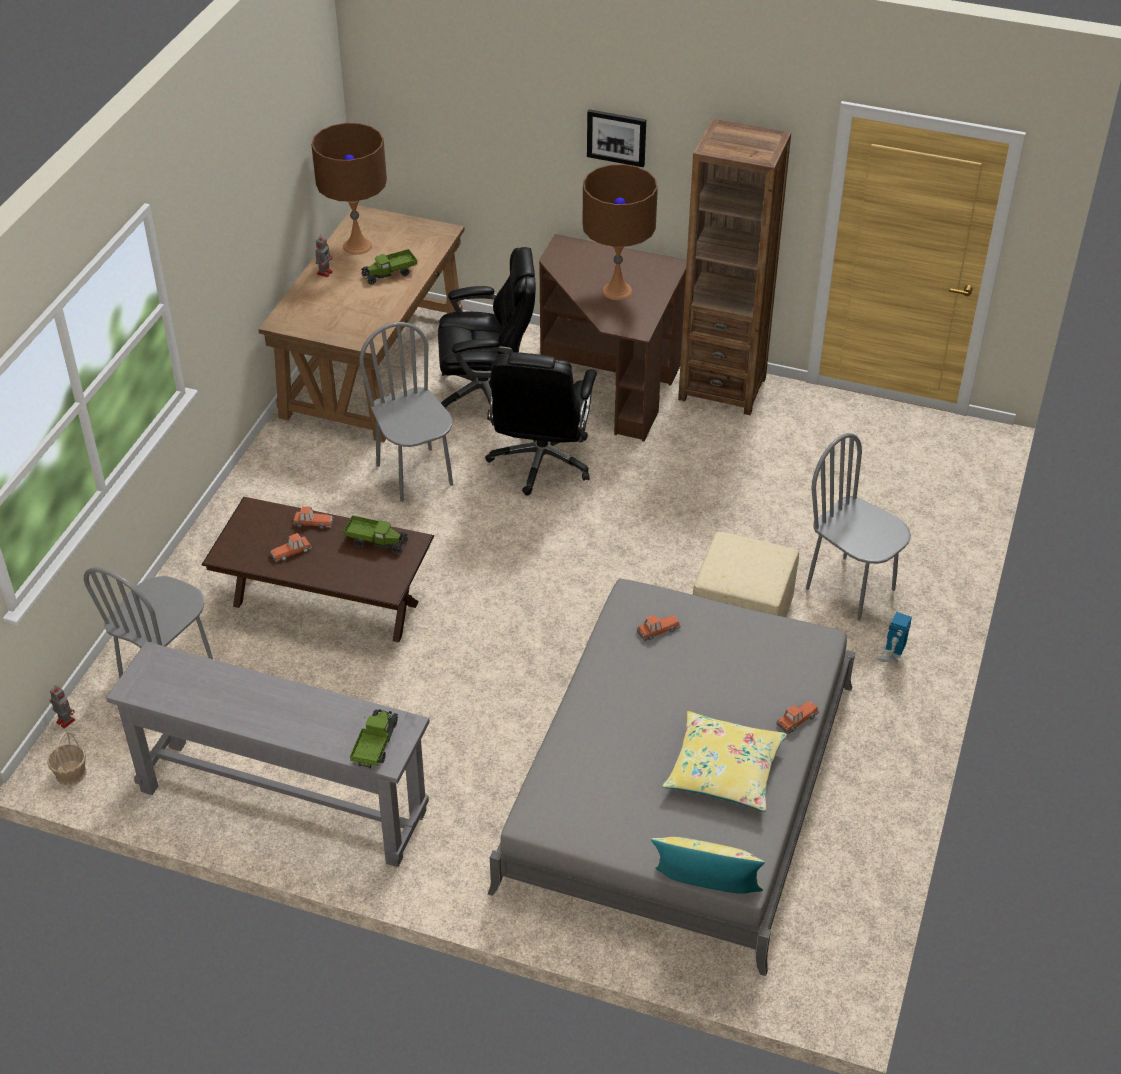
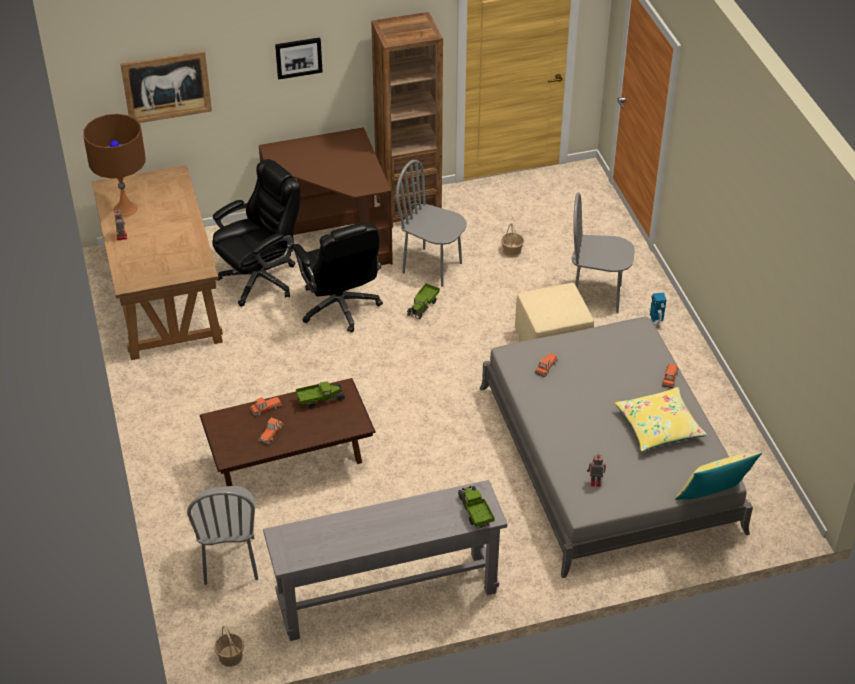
camera: 35 degrees left, 0 degrees up
(65, 720) = (190, 627): toy robot -> toy robot (594, 482)
(390, 274) = (169, 218): toy truck -> toy truck (423, 306)
(415, 474) = (265, 353): grey chair -> grey chair (432, 267)
(453, 119) = (166, 87): none -> picture
(617, 291) = (338, 166): brown table lamp -> none
(798, 488) = (512, 251): none -> basket

